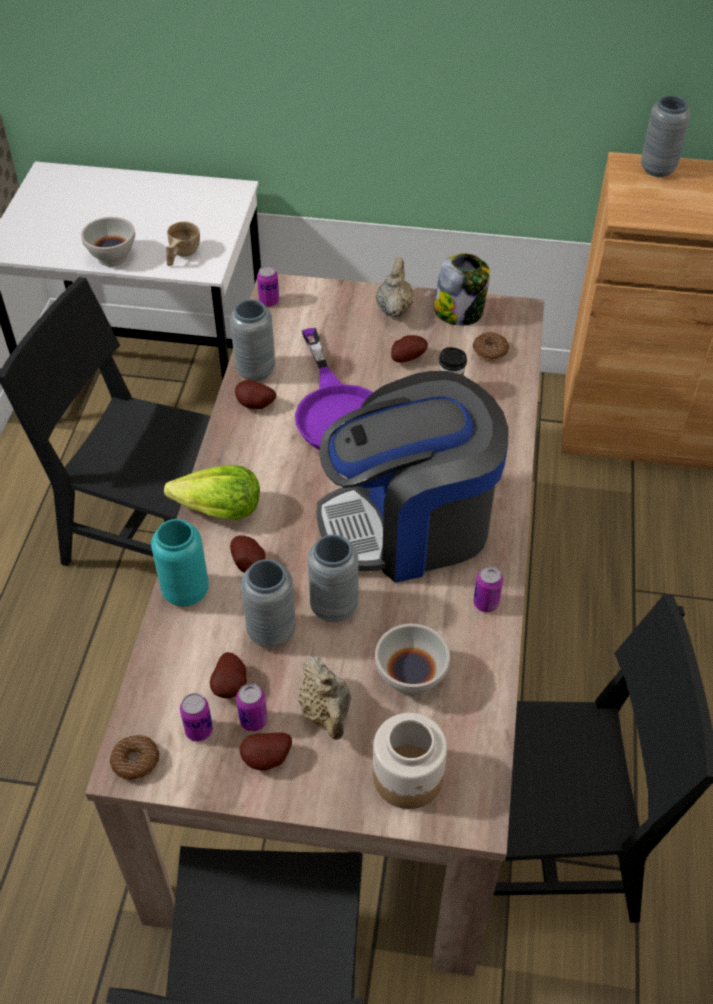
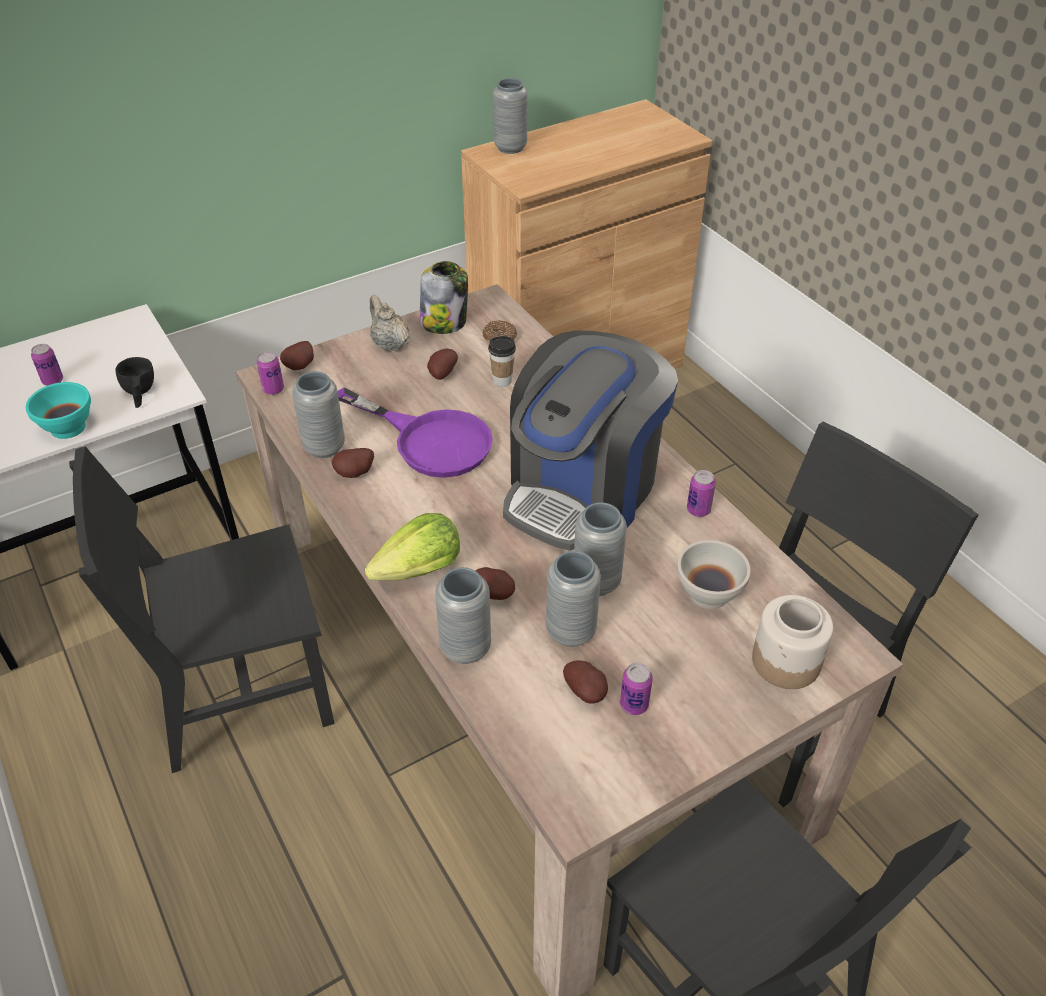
camera: 40 degrees left, 5 degrees down
(112, 258) = (68, 428): white bowl -> turquoise bowl
(136, 761) = (579, 804): donut -> none
(181, 255) = (139, 394): beige cup -> black cup
(186, 592) = (465, 648): turquoise vase -> grey vase
(199, 730) = (601, 743): can -> can (53, 381)
(267, 760) = (679, 725): potato -> potato (301, 367)
(326, 713) = (680, 660): beige teapot -> none

